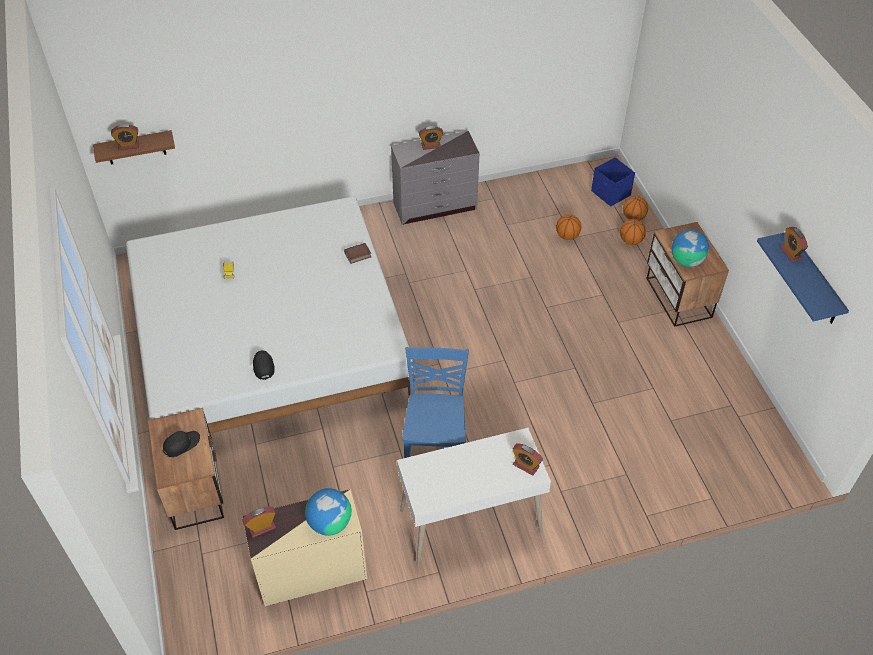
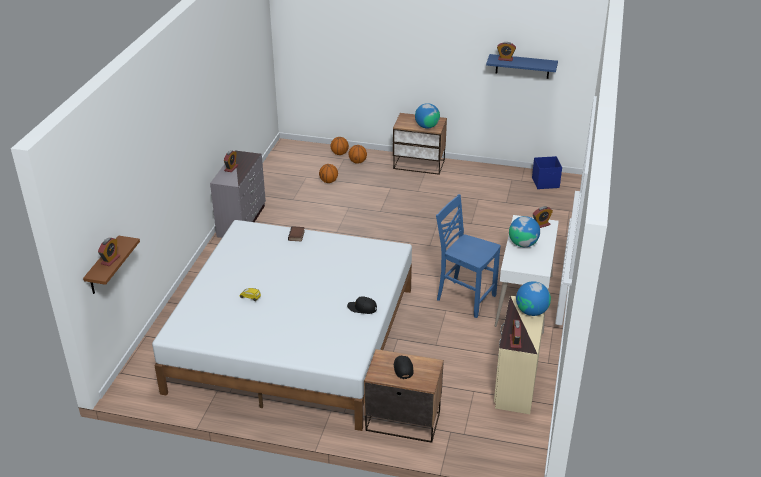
camera: 60 degrees left, 15 degrees down
(467, 462) = (523, 244): none -> globe
(610, 193) = (310, 153): blue storage box -> blue storage box (546, 183)

